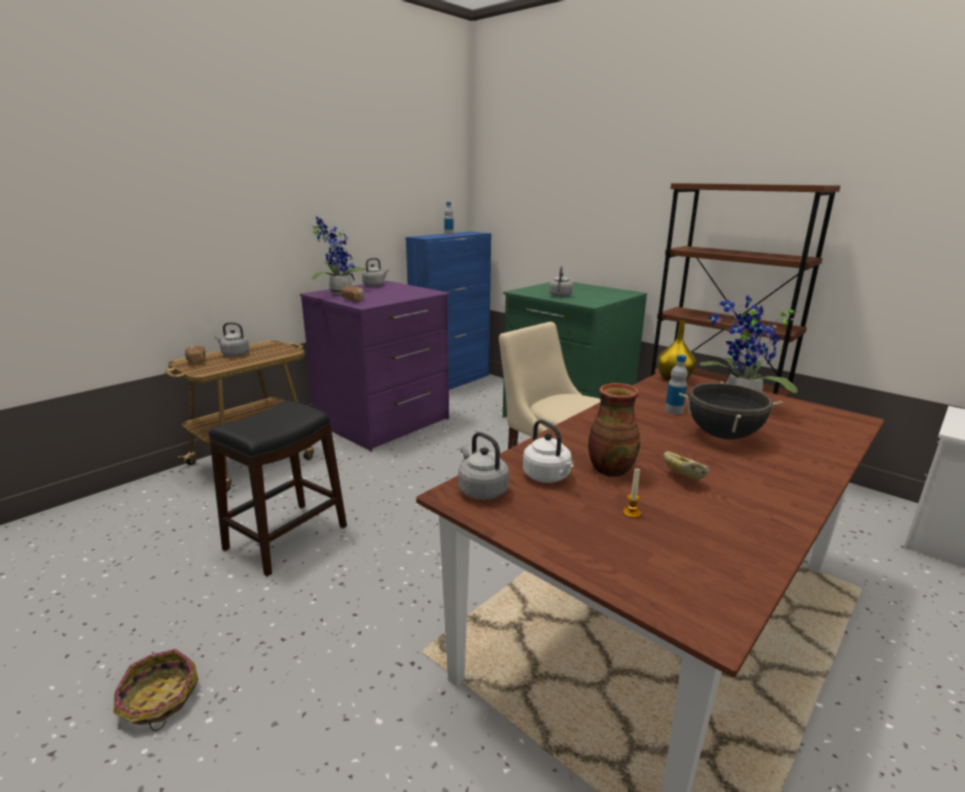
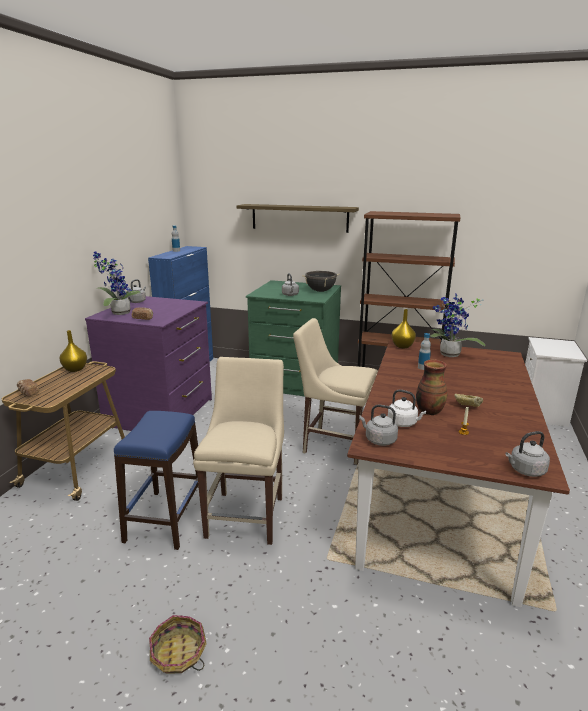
camera: 25 degrees left, 0 degrees up
(234, 354) = (54, 381): grey kettle -> grey kettle (525, 470)
(266, 347) = (75, 369): none -> yellow vase
(285, 537) = (165, 519): black stool -> blue stool
(375, 559) = (247, 513): none -> beige chair
(601, 195) = (299, 218): none -> shelf
(723, 435) = (461, 378): black cooking pot -> black cooking pot (320, 291)

